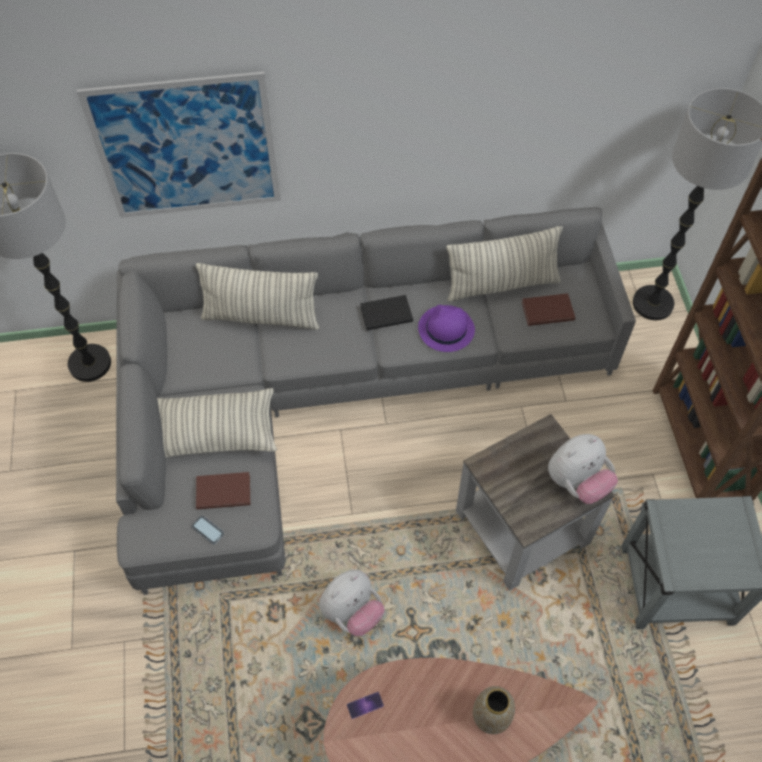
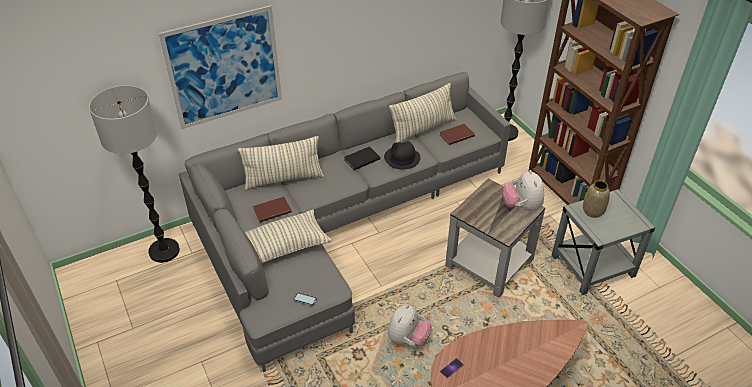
camera: 20 degrees left, 15 degrees down
(222, 491) = (304, 275): brown book -> brown book (271, 210)
(445, 329) = (402, 158): purple hat -> black hat
(490, 715) = (530, 349): vase -> vase (592, 211)
(577, 482) = (521, 206): plush toy -> plush toy turned 135 degrees clockwise

